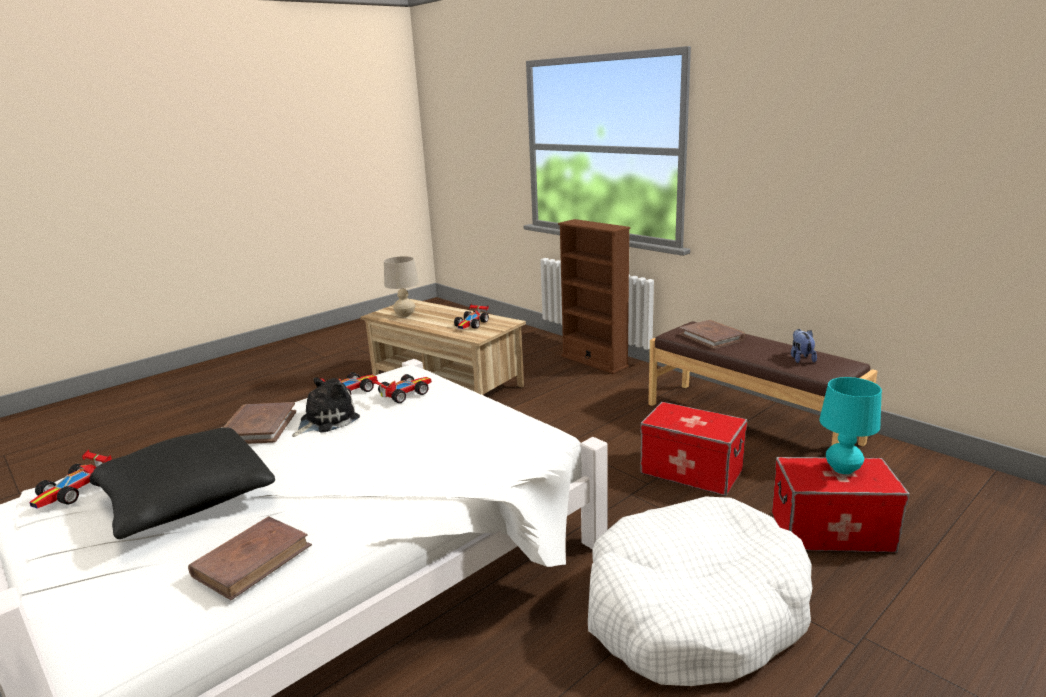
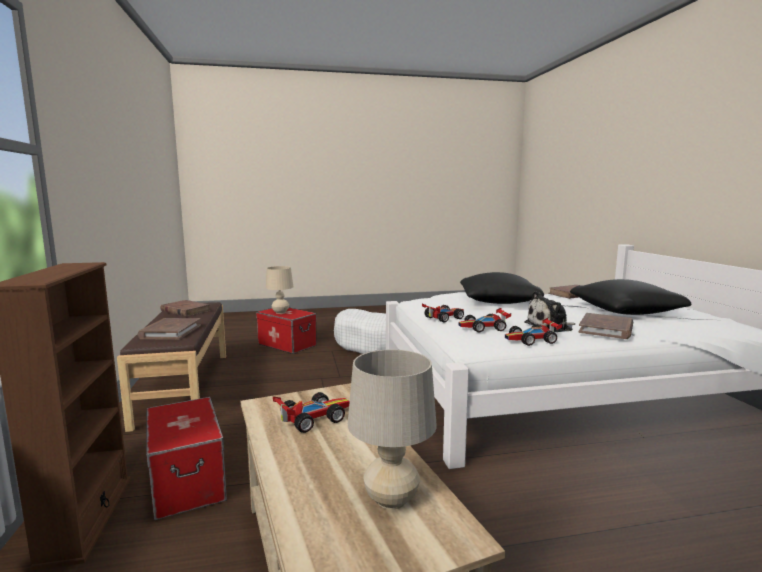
camera: 150 degrees left, 10 degrees down
(75, 491) = (713, 322): toy car -> toy car (443, 317)
(410, 475) = (498, 301): none -> black pillow
(691, 471) = (286, 376): storage box -> storage box (186, 481)
(801, 358) = (185, 311): plush toy -> brown book
(842, 469) = (280, 312): turquoise table lamp -> beige table lamp

